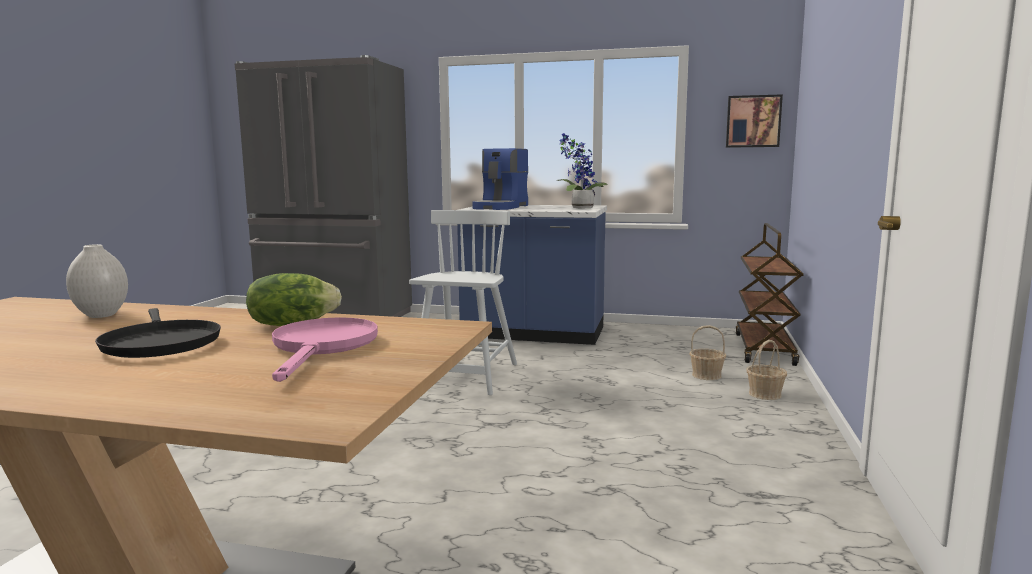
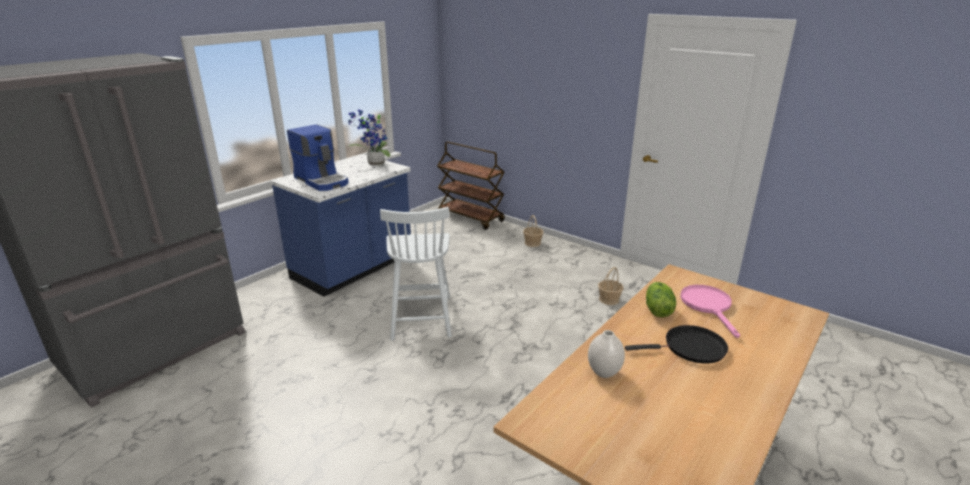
camera: 65 degrees left, 15 degrees up
(322, 347) = (708, 306): pink frying pan -> pink frying pan turned 60 degrees clockwise
(467, 377) = (421, 316): white chair -> white chair turned 135 degrees counterclockwise
(706, 375) = (494, 246): basket -> basket (609, 299)
(753, 121) = (421, 74): picture -> none

